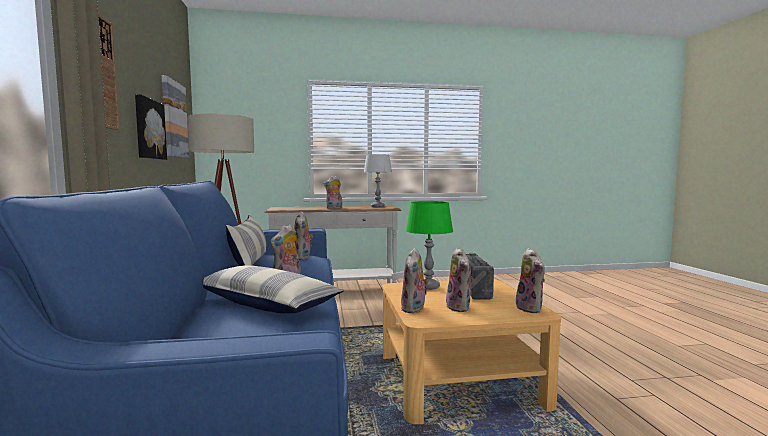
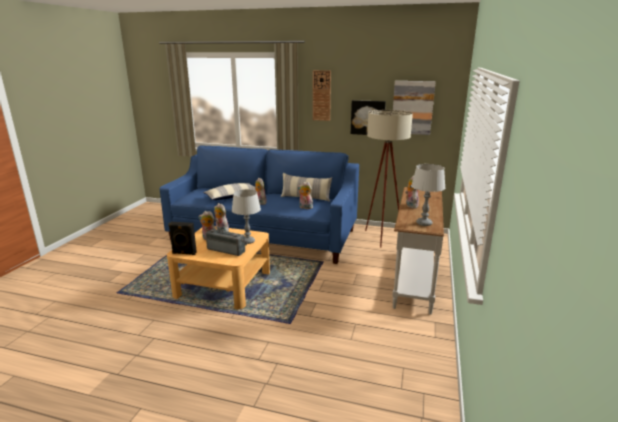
camera: 115 degrees right, 15 degrees up
(428, 287) = (248, 241): green table lamp -> grey table lamp
(531, 308) = (184, 253): plush toy -> black speaker

